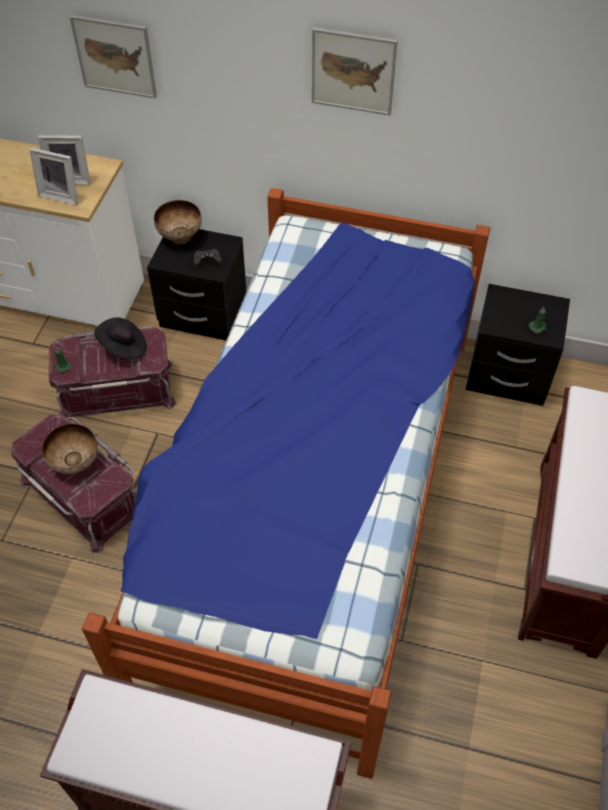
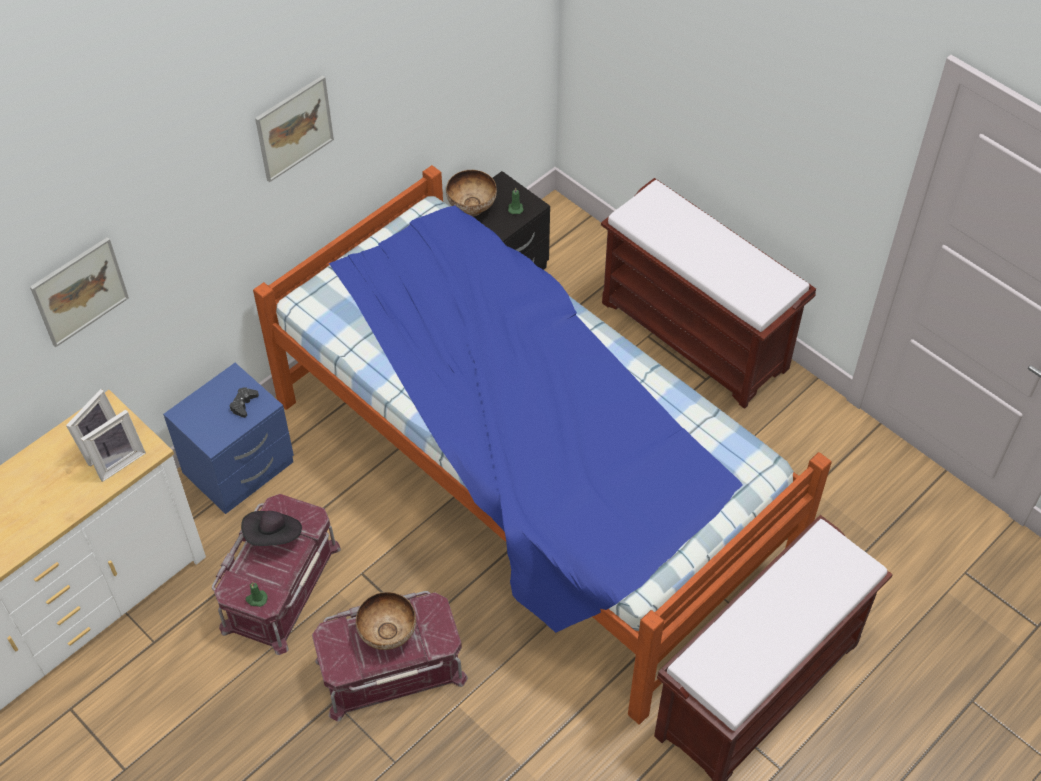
camera: 60 degrees left, 0 degrees up
(180, 236) = (191, 412): bowl -> bowl (471, 208)
(202, 315) = (240, 469): black nightstand -> blue nightstand

